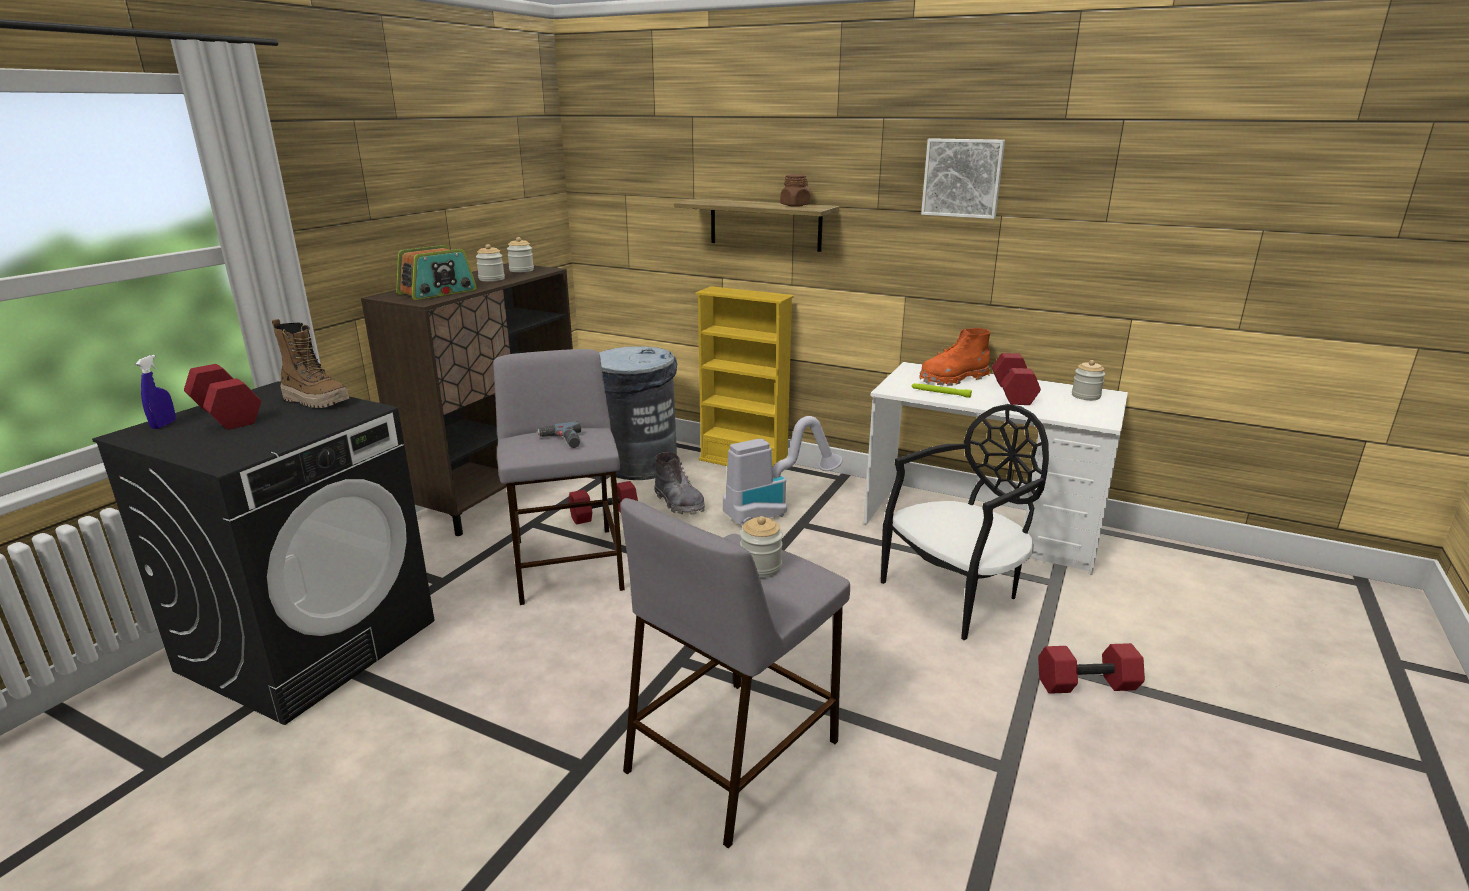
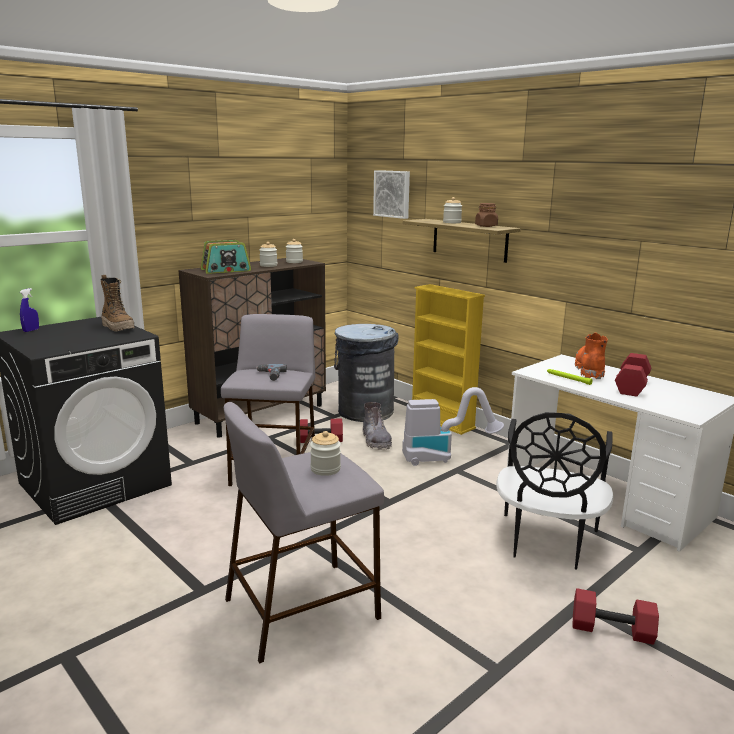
camera: 20 degrees right, 5 degrees down
(225, 415) = (65, 329): red dumbbell -> none
(953, 379) = (590, 370): orange boot -> orange boot turned 105 degrees clockwise
(956, 595) = (546, 542): black chair -> black chair turned 120 degrees clockwise
(962, 178) = (611, 209): picture -> picture (392, 194)
(1085, 396) = (696, 396): jar -> jar (452, 222)

